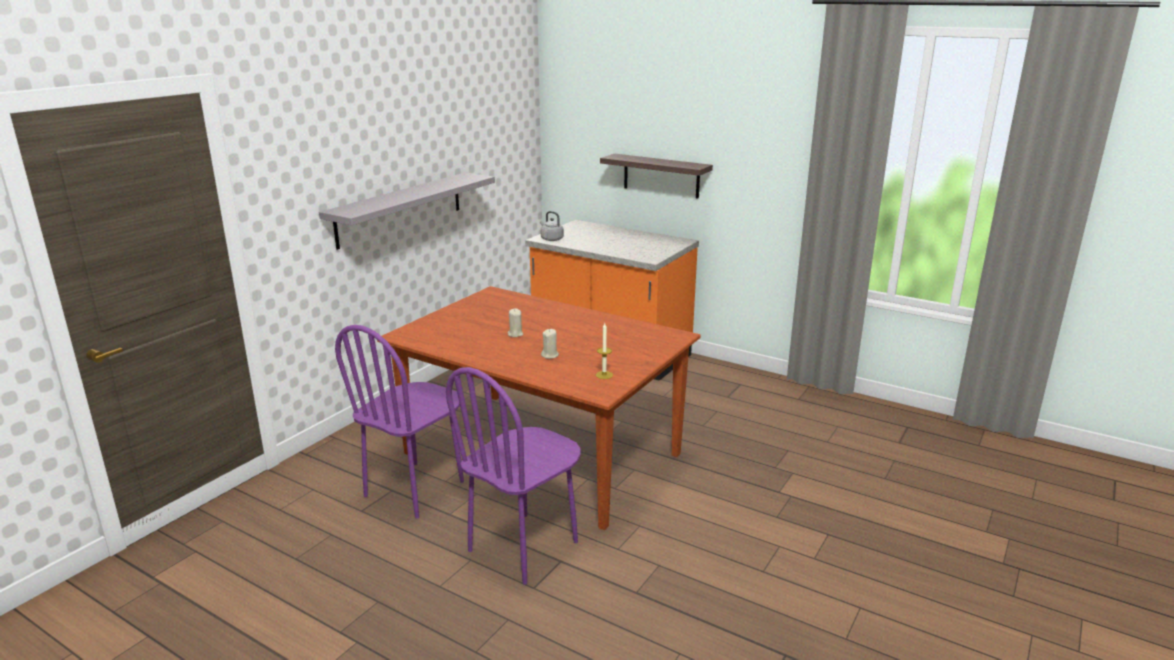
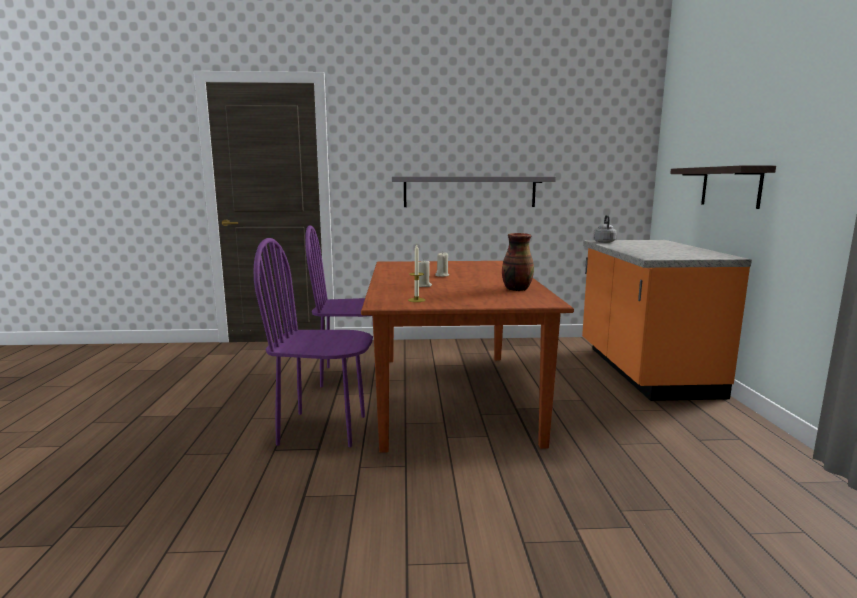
camera: 55 degrees right, 10 degrees down
(618, 328) = (516, 289): none -> vase

